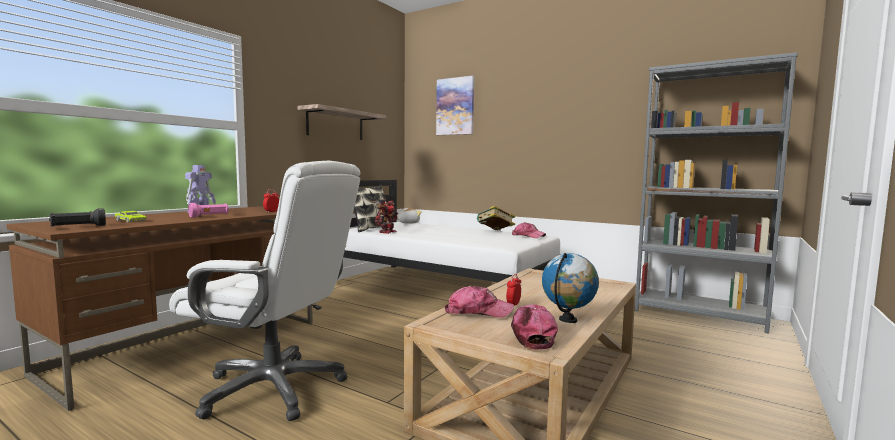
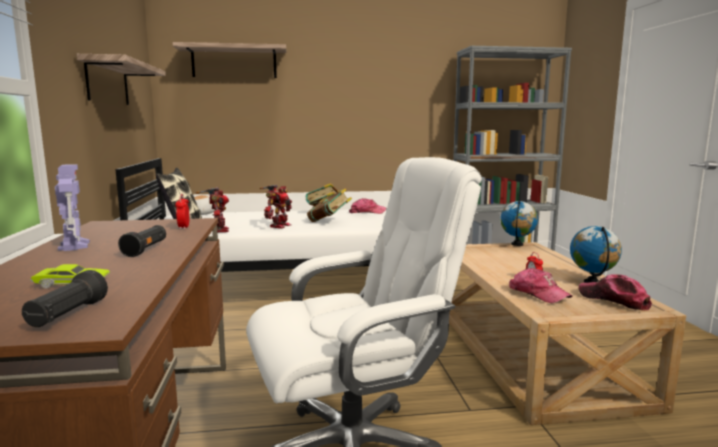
camera: 40 degrees left, 5 degrees up
(209, 216) = (146, 250): pink flashlight -> black flashlight
(430, 235) = (279, 226): none -> toy robot
(455, 106) = (234, 62): picture -> shelf
(473, 237) = (329, 222): none -> book
(478, 312) = (538, 294): cap -> cap turned 90 degrees clockwise
(604, 280) = (517, 244): none -> globe

